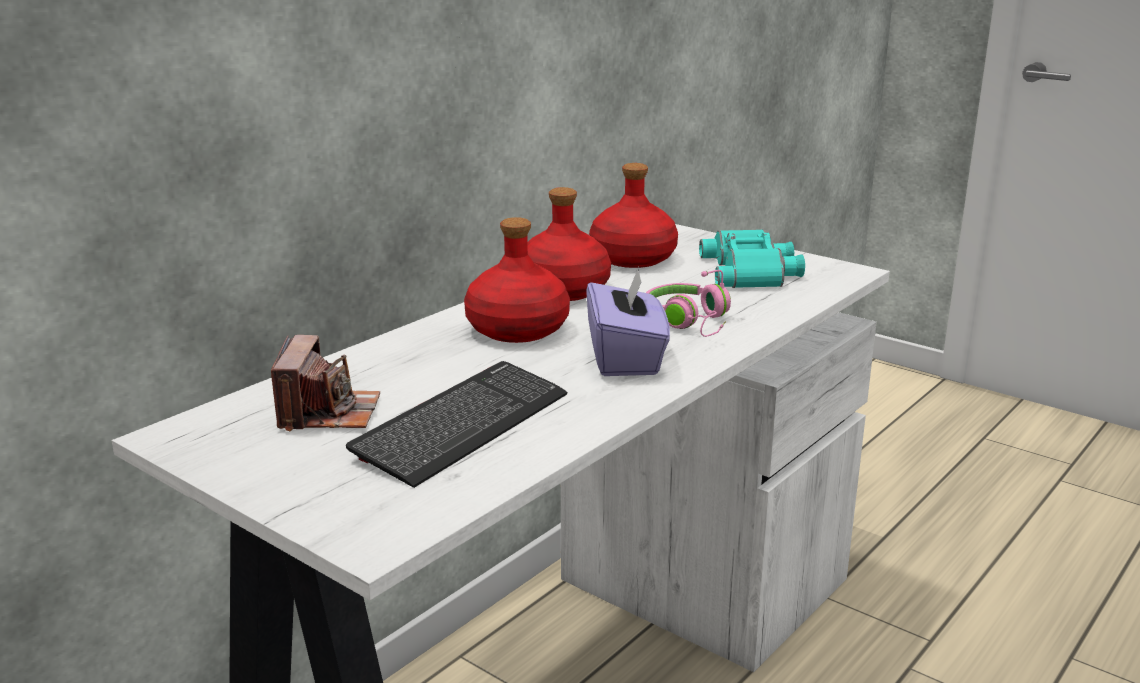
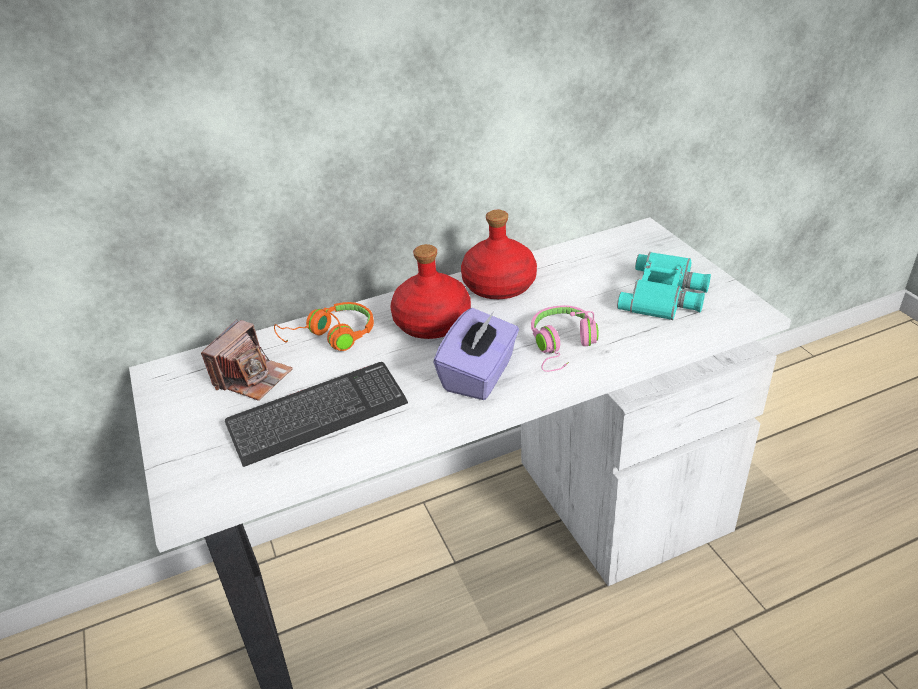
camera: 30 degrees right, 15 degrees up
(398, 361) = (331, 337): none -> orange headphones
(631, 258) = (581, 258): red bottle -> none

